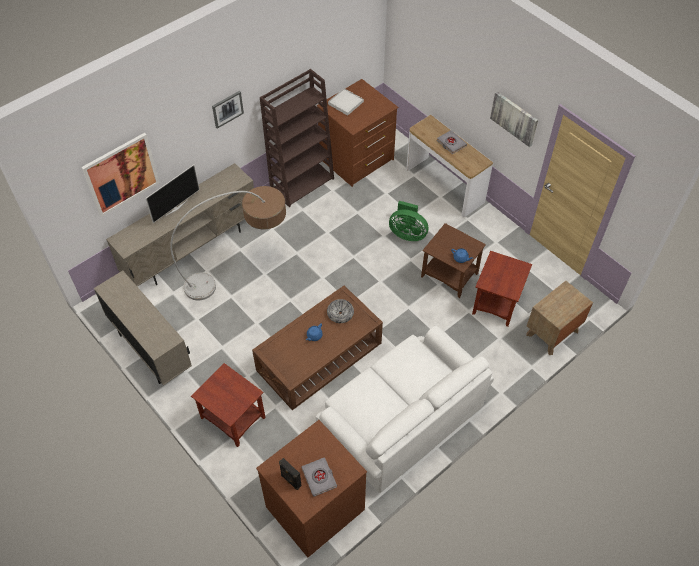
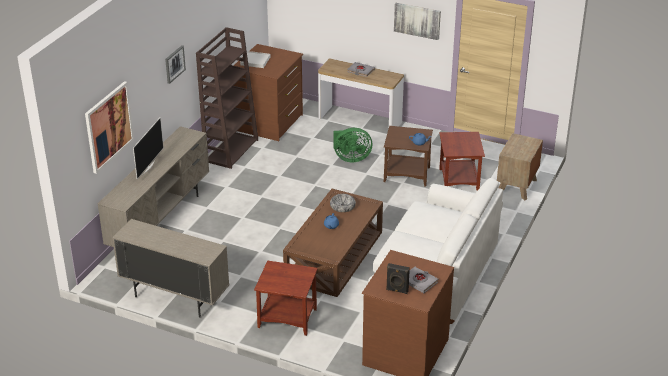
camera: 25 degrees left, 20 degrees down
(242, 274) = (221, 223): floor lamp -> none

